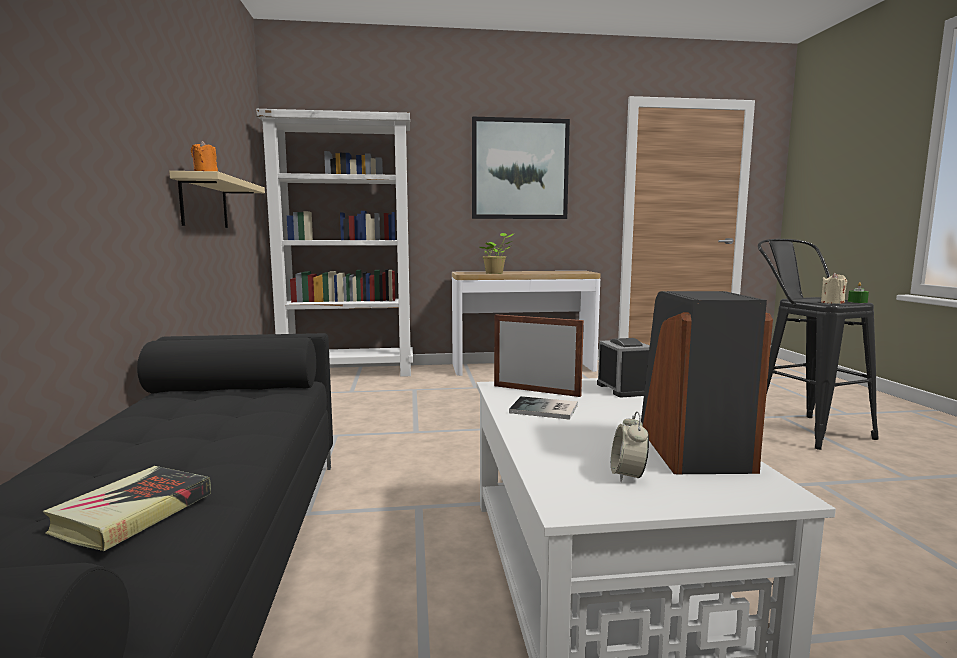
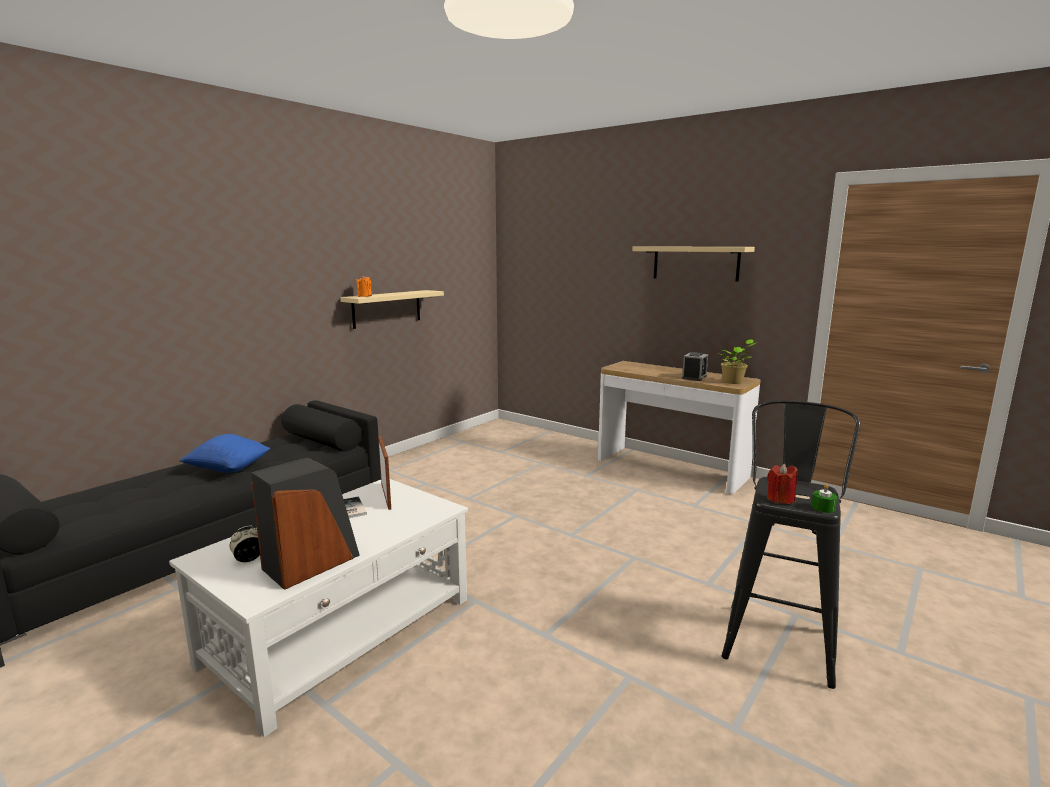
camera: 45 degrees right, 5 degrees up
(133, 513) = (148, 496): book -> none
(184, 443) = (228, 469): none -> blue pillow
(349, 372) = (532, 434): white bookcase -> none
(495, 273) = (641, 371): potted plant -> potted plant (734, 382)
(520, 169) = (695, 263): picture -> beige shelf
(623, 389) = (427, 515): alarm clock -> alarm clock (694, 377)
(832, 302) = (780, 499): beige candle -> red candle

